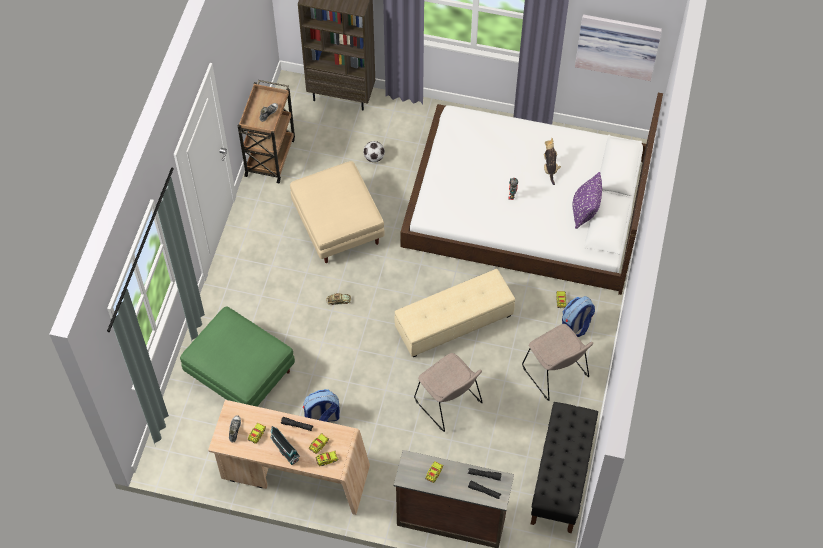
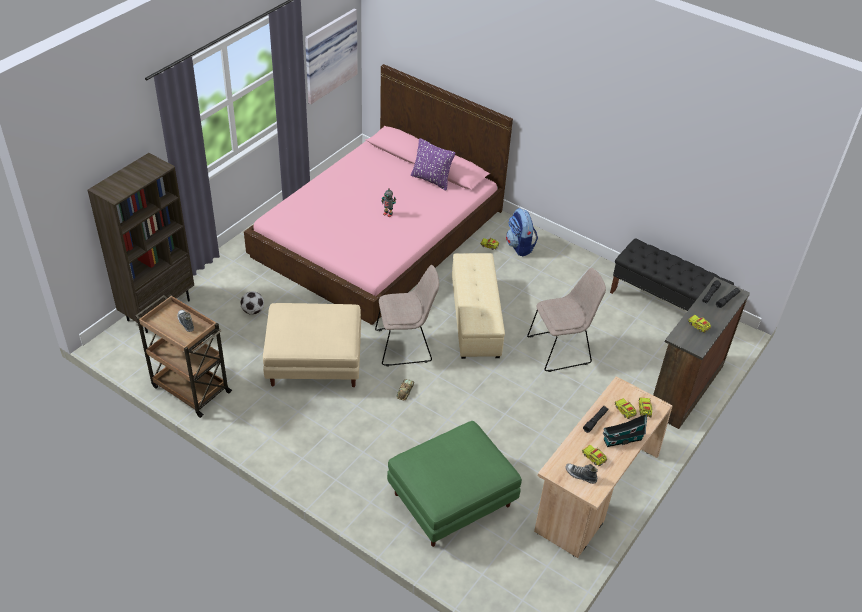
camera: 70 degrees left, 15 degrees down
(322, 418) = (537, 448): backpack -> none
(526, 206) = (379, 233): white bed -> pink bed
(550, 168) = (373, 183): plush toy -> none
(556, 373) = (561, 273): beige chair -> beige chair (406, 345)

